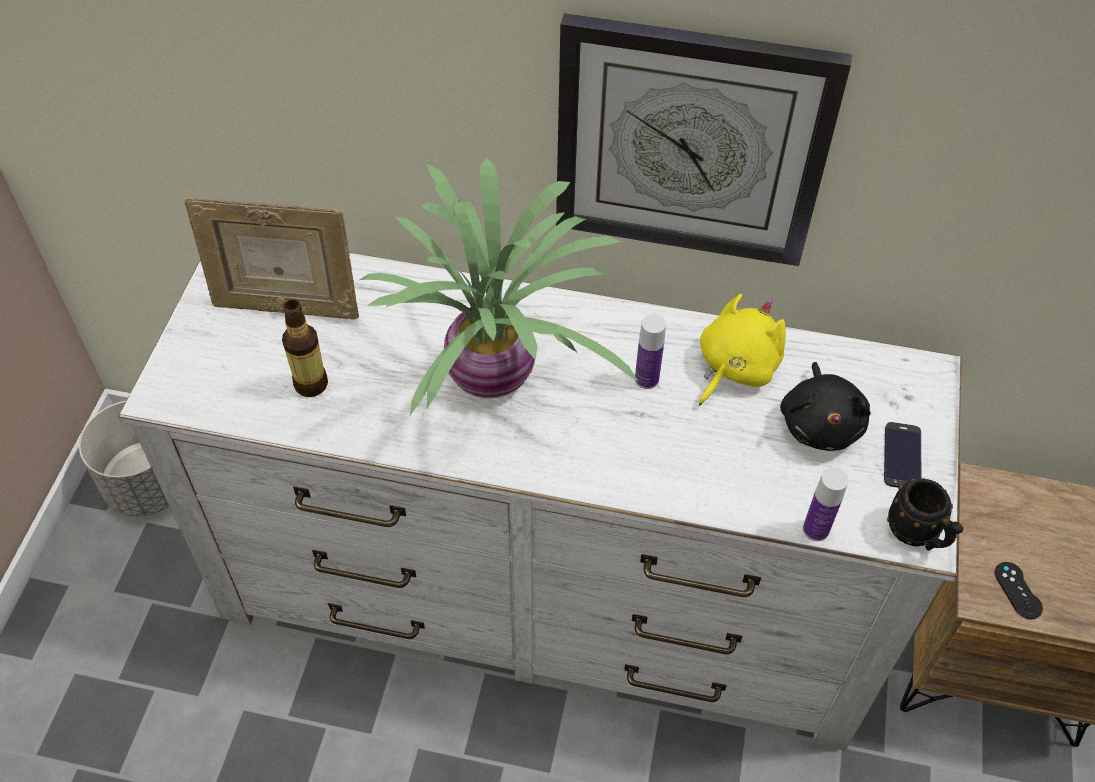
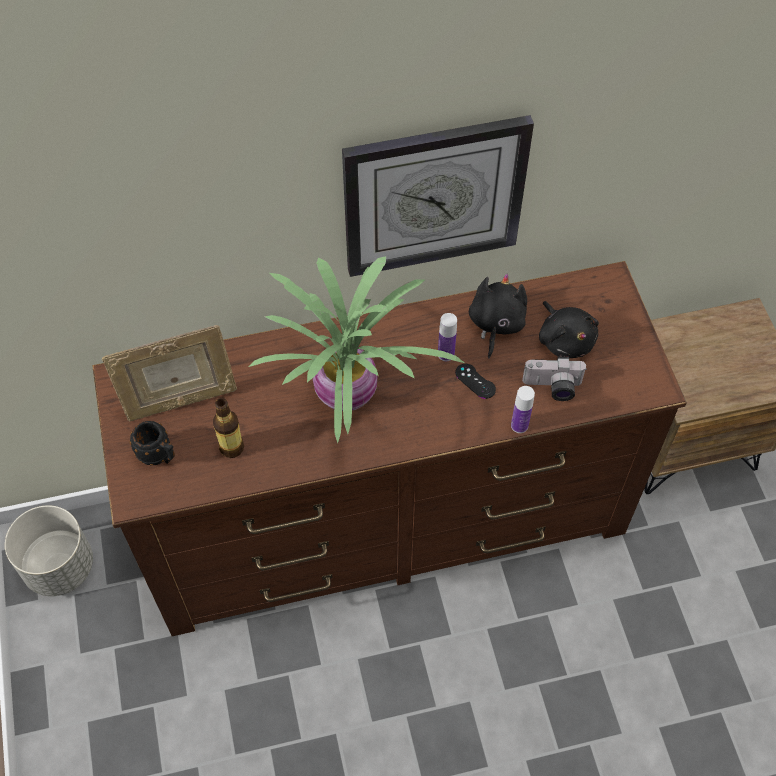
camera: 25 degrees left, 5 degrees up
(546, 593) = (387, 518): white dresser -> brown dresser
(735, 367) = (495, 324): yellow plush toy -> black plush toy
(768, 478) = (552, 388): none -> camera
(815, 529) = (595, 408): bottle -> bottle (519, 425)
(902, 456) = (622, 341): phone -> none
(918, 535) = (654, 387): black mug -> black mug (159, 456)
(1018, 590) = (703, 391): black game controller -> black game controller (475, 381)

